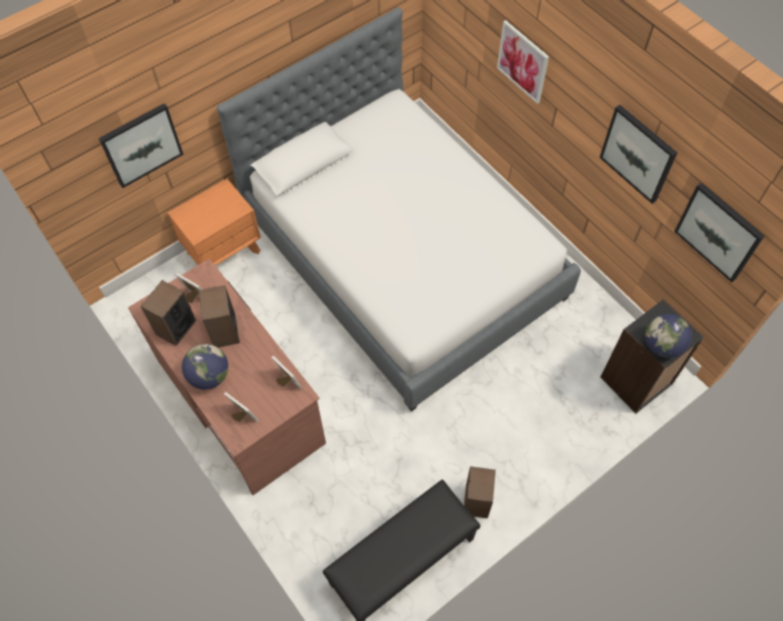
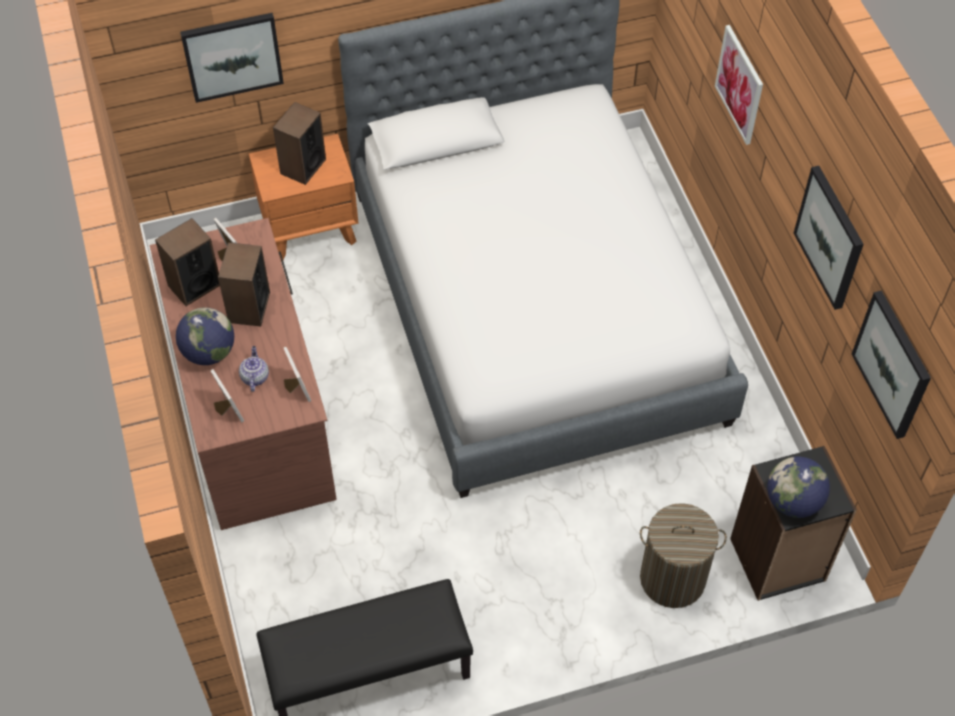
camera: 20 degrees right, 5 degrees down
(252, 383) = (254, 377): none -> teapot
(476, 501) = (495, 634): speaker -> speaker (303, 166)
(575, 418) = (673, 578): none -> laundry basket

